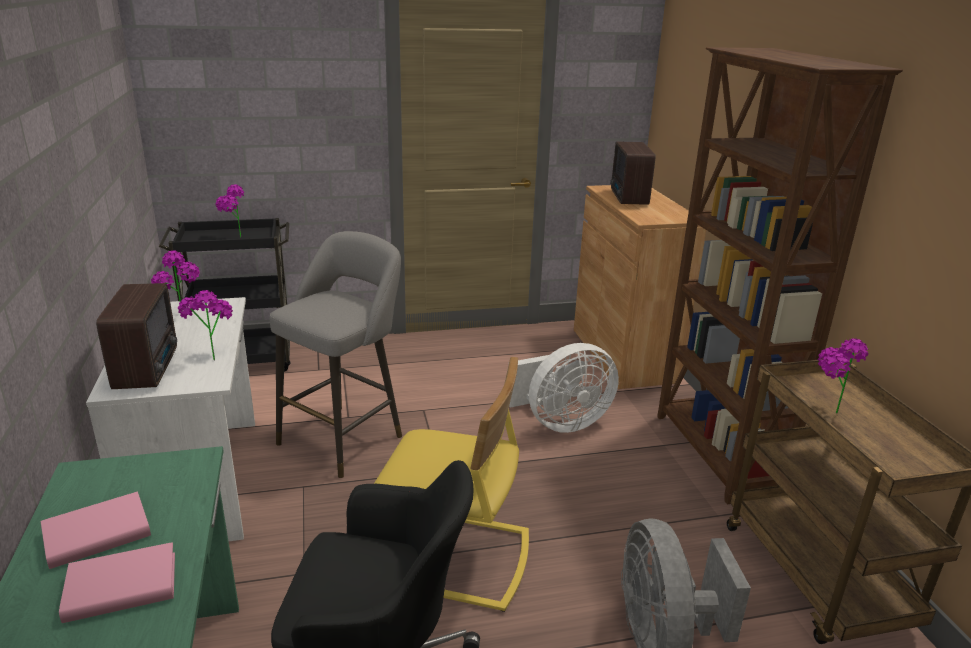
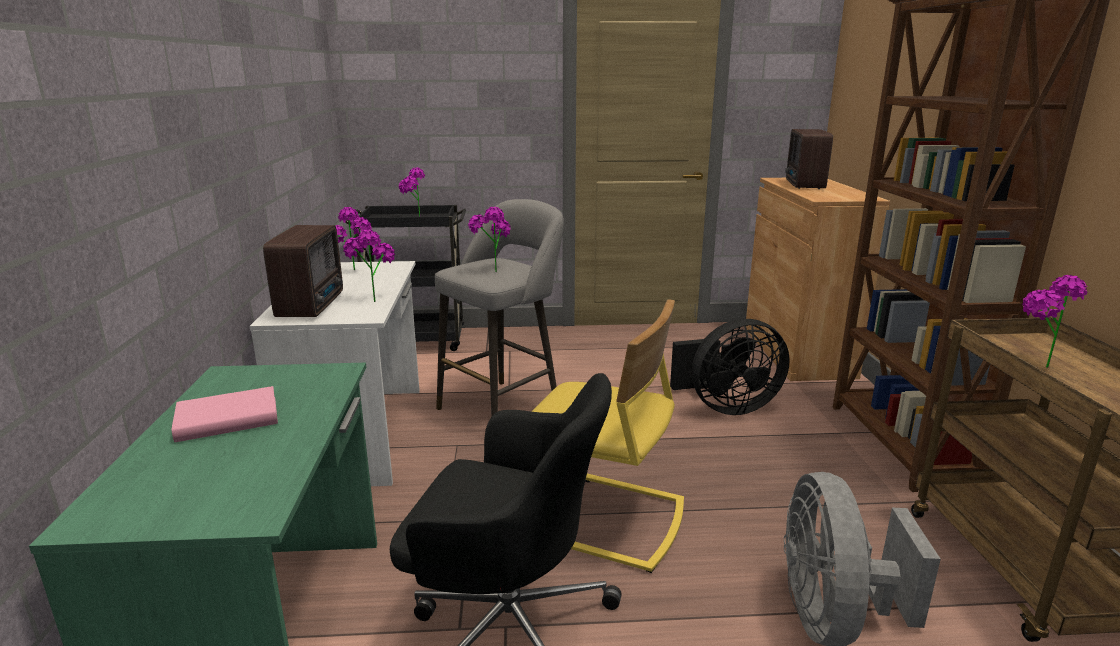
camera: 10 degrees right, 5 degrees down
(121, 587) = (237, 461): pink book -> none
(329, 310) = (491, 270): none -> potted plant
(561, 423) = (726, 407): white fan -> black fan

